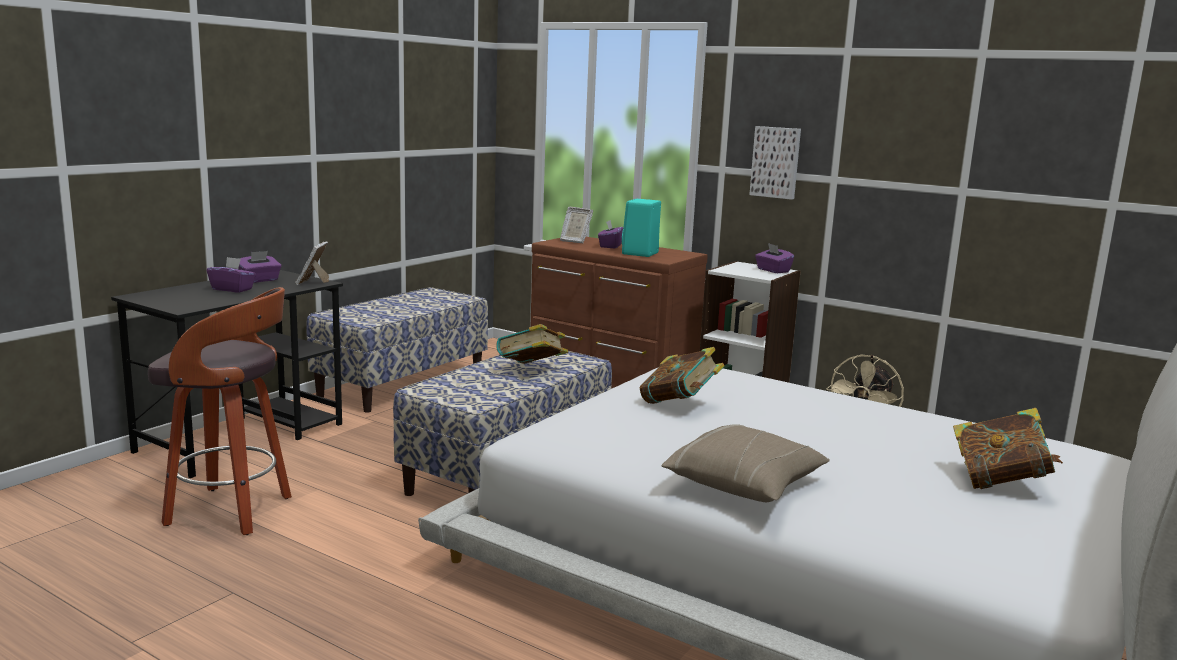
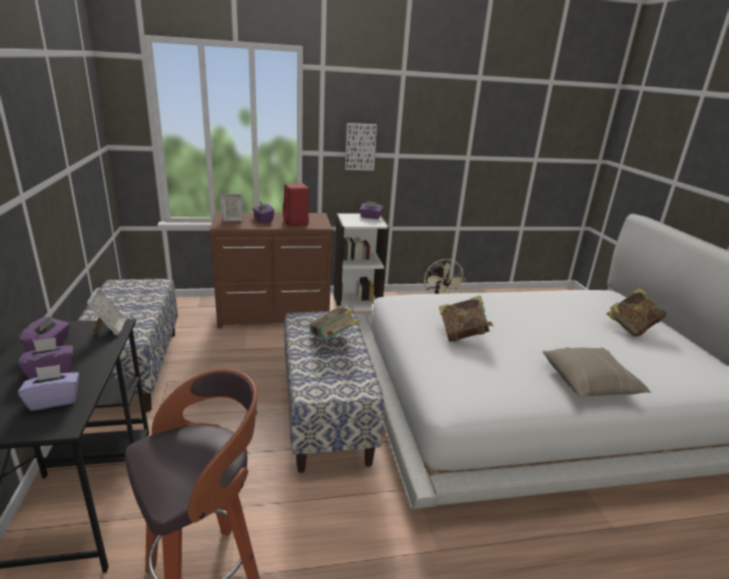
camera: 45 degrees left, 10 degrees up
(203, 299) = (54, 400): none -> purple tissue box
(312, 283) = (110, 329): picture frame -> picture frame turned 150 degrees counterclockwise
(640, 254) = (296, 223): turquoise speaker -> red speaker

